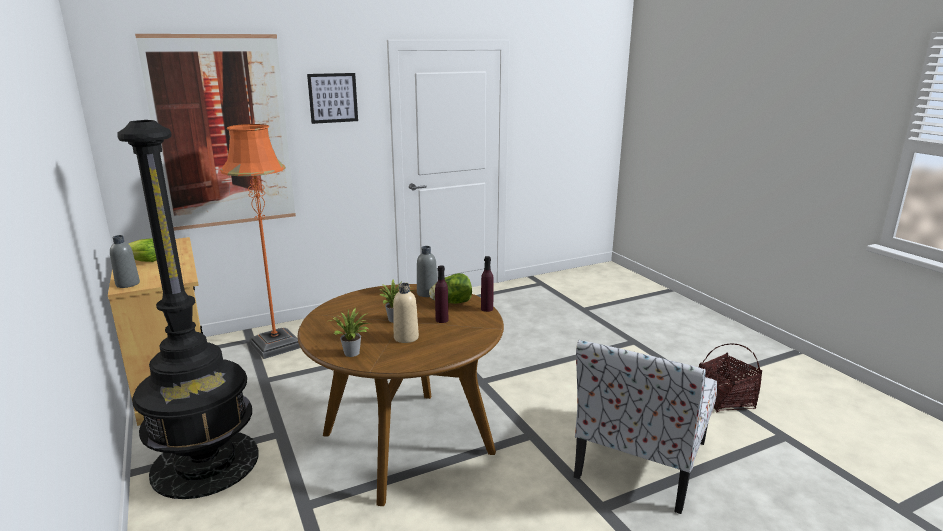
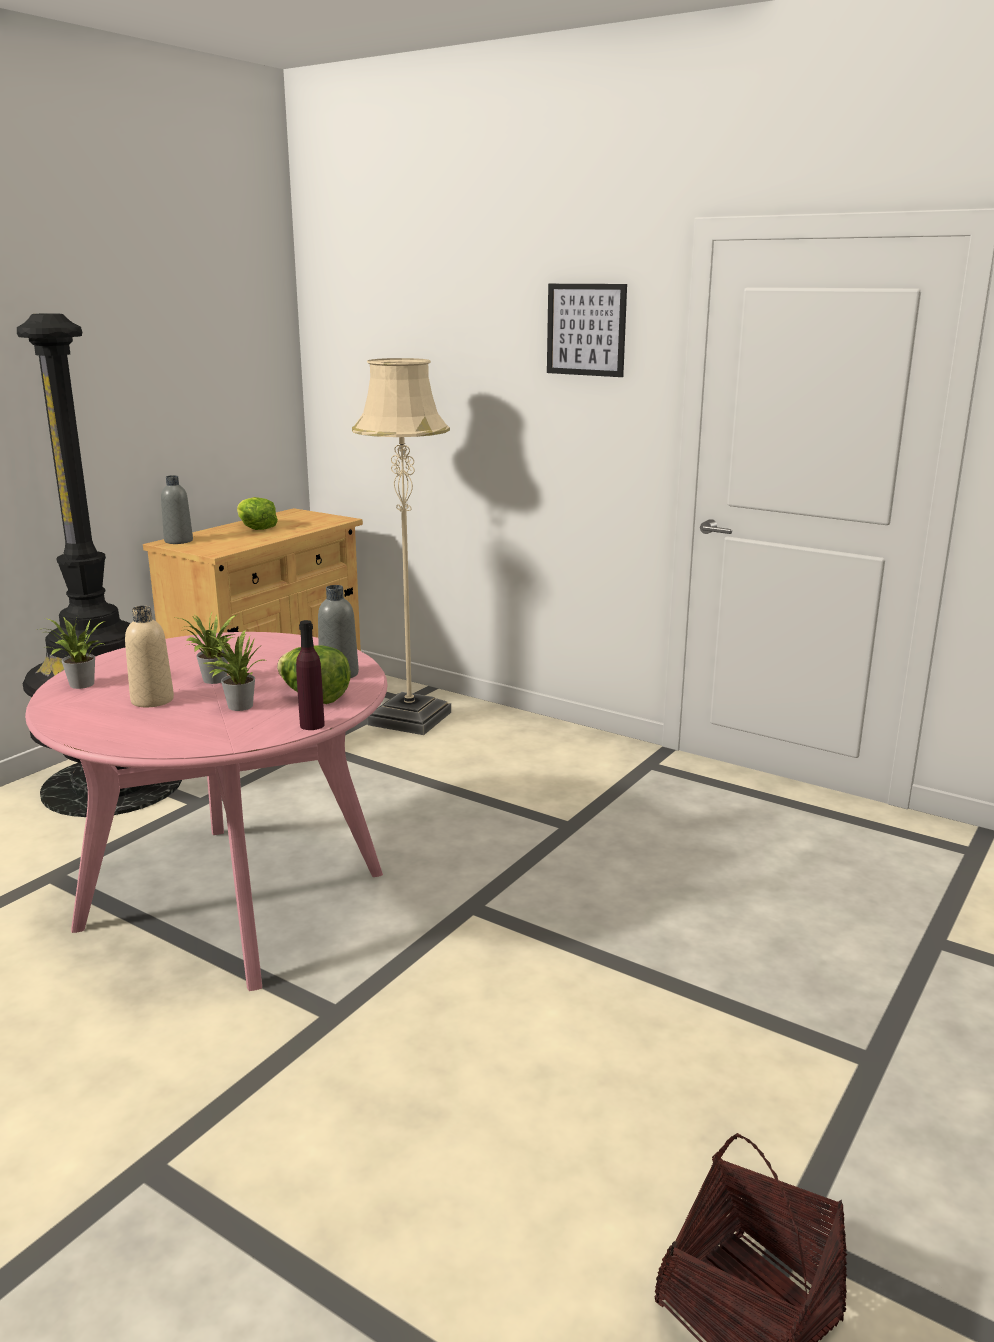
camera: 60 degrees right, 0 degrees up
(222, 133) = (430, 373): picture -> none
(276, 345) = (409, 718): orange floor lamp -> beige floor lamp
(407, 443) = (233, 899): brown dining table -> pink dining table
(442, 320) = (237, 706): purple bottle -> potted plant
(640, 461) = (333, 1190): chair -> none

